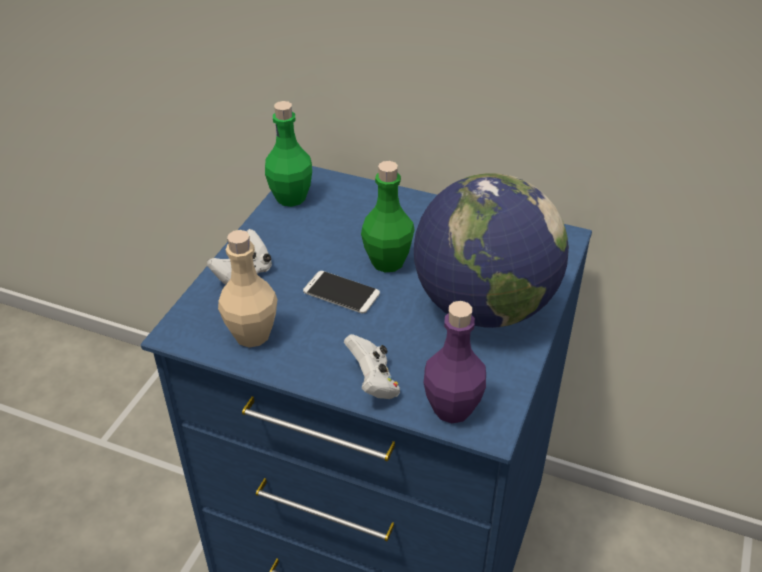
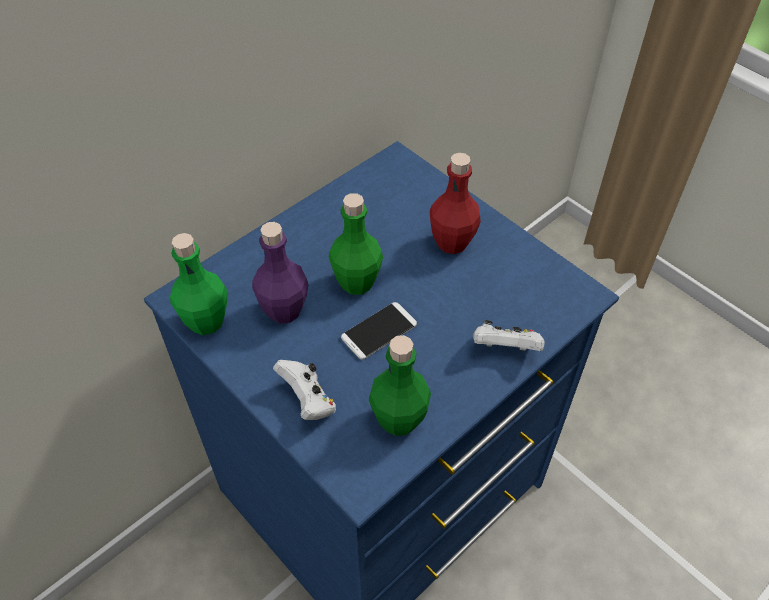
camera: 65 degrees left, 10 degrees up
(252, 335) = (399, 420): beige bottle -> green bottle
(452, 408) = (556, 308): purple bottle -> purple bottle (284, 310)
(484, 307) = (452, 242): globe -> red bottle

